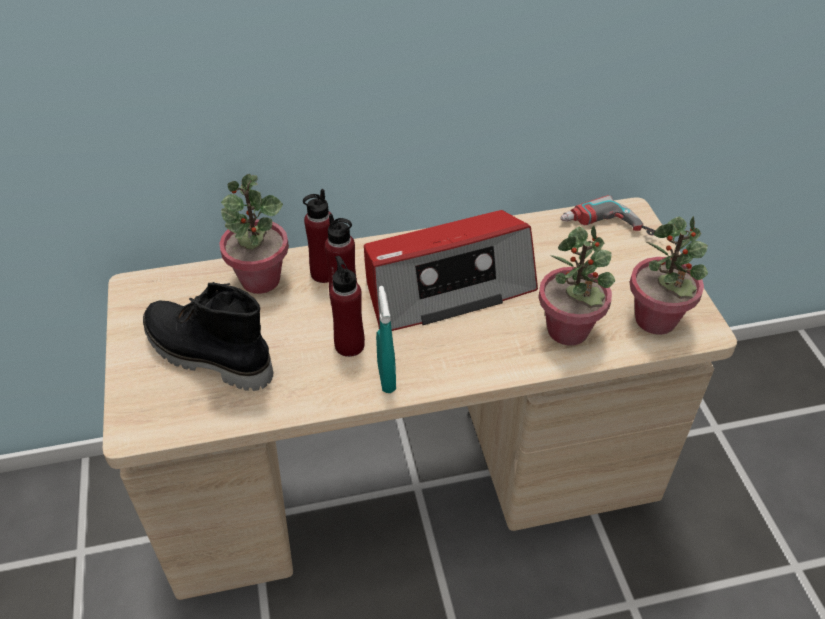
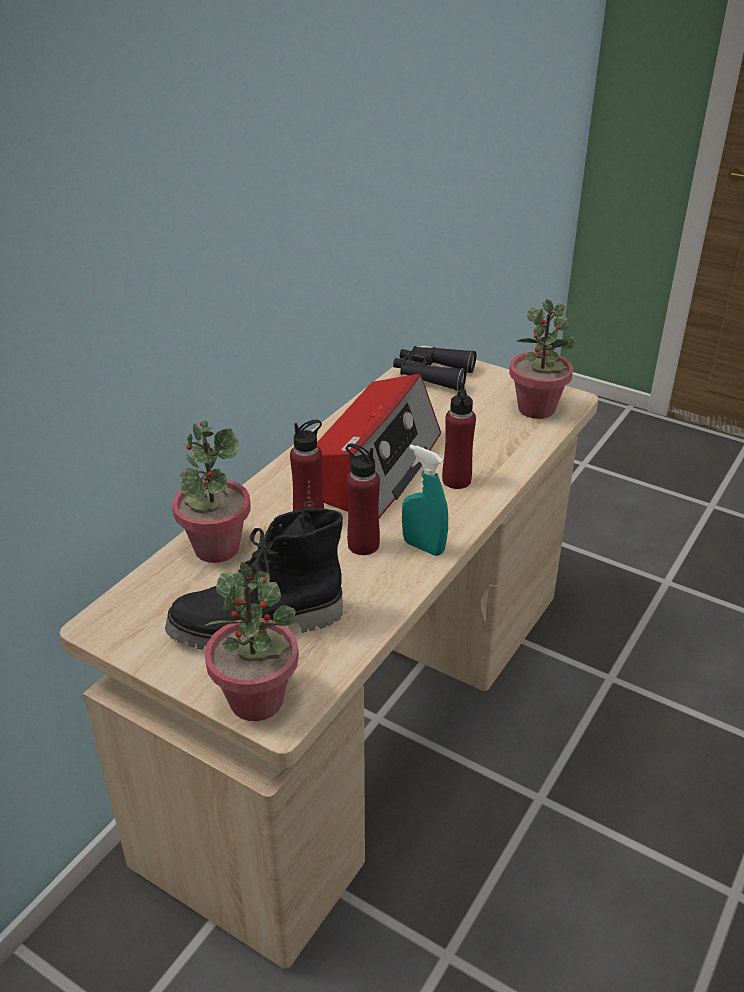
camera: 45 degrees left, 10 degrees down
(324, 273) = (265, 512): red bottle -> red bottle (456, 480)
(568, 330) = (495, 445): potted plant -> potted plant (257, 700)
(609, 231) = (432, 375): power drill -> black binoculars

